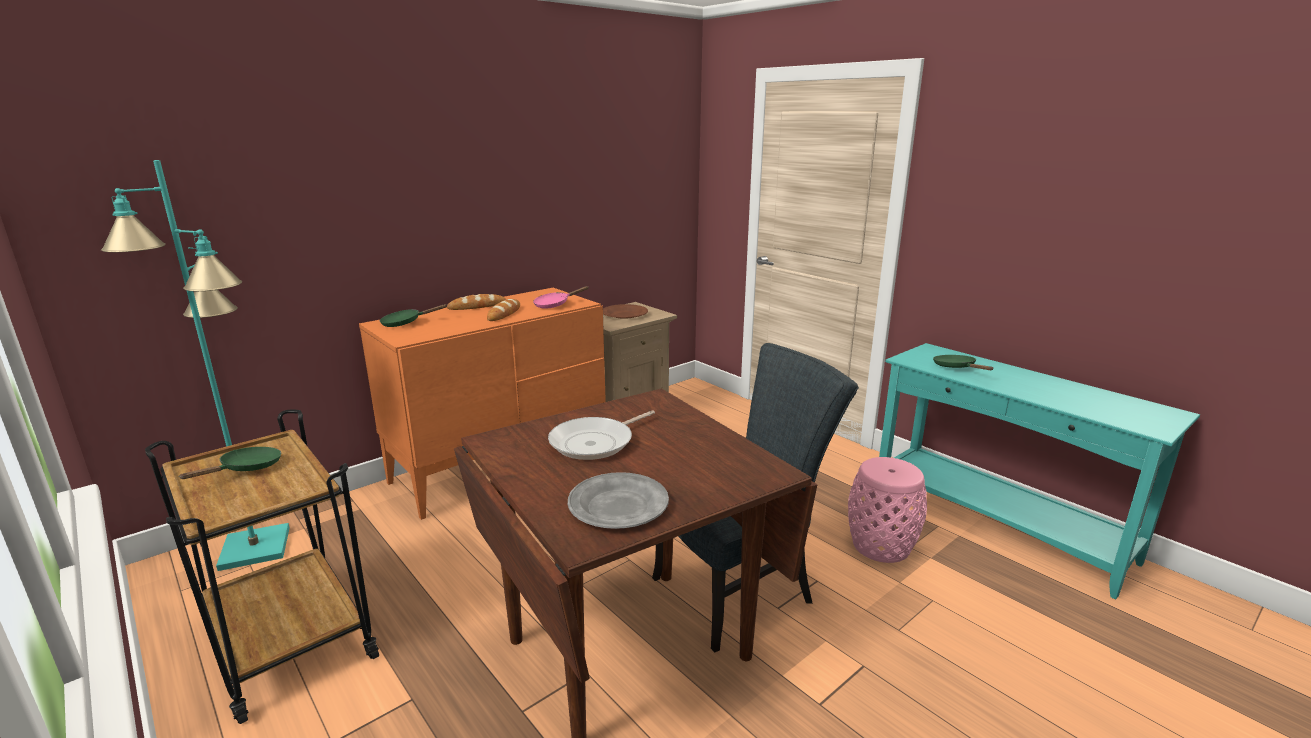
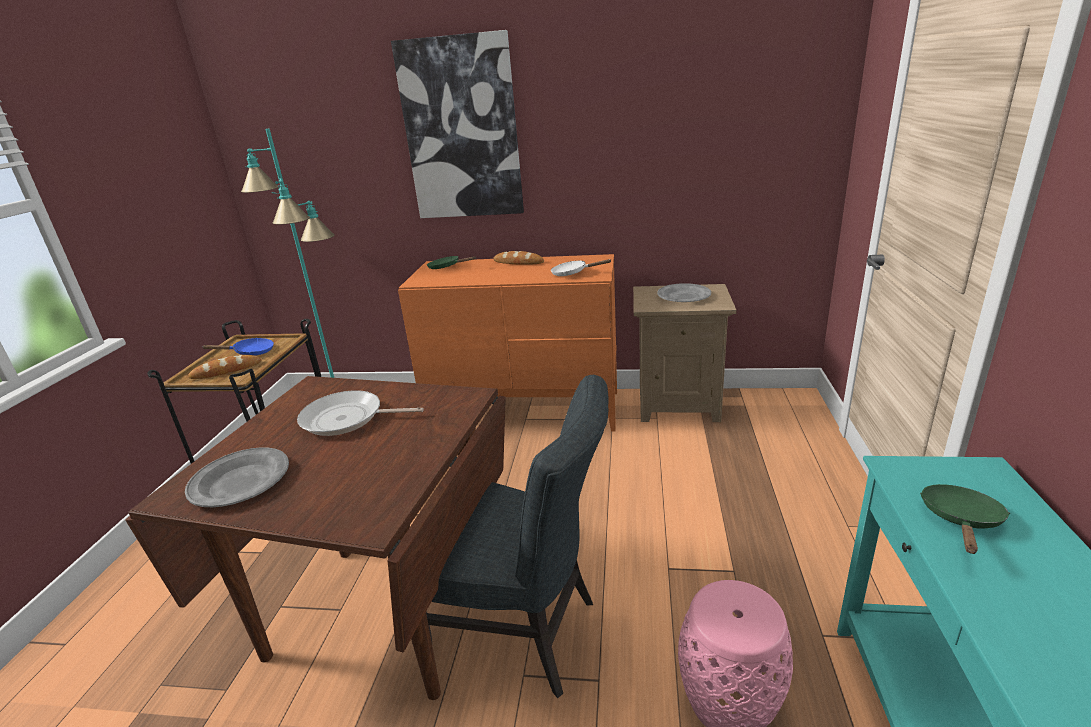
camera: 50 degrees right, 5 degrees up
(246, 468) = (250, 352): green frying pan -> blue frying pan
(401, 169) = (461, 130): none -> picture
(504, 313) = (519, 274): bread -> bread (226, 370)
(555, 304) = (573, 273): pink frying pan -> white frying pan
(624, 314) = (683, 296): brown plate -> grey plate

